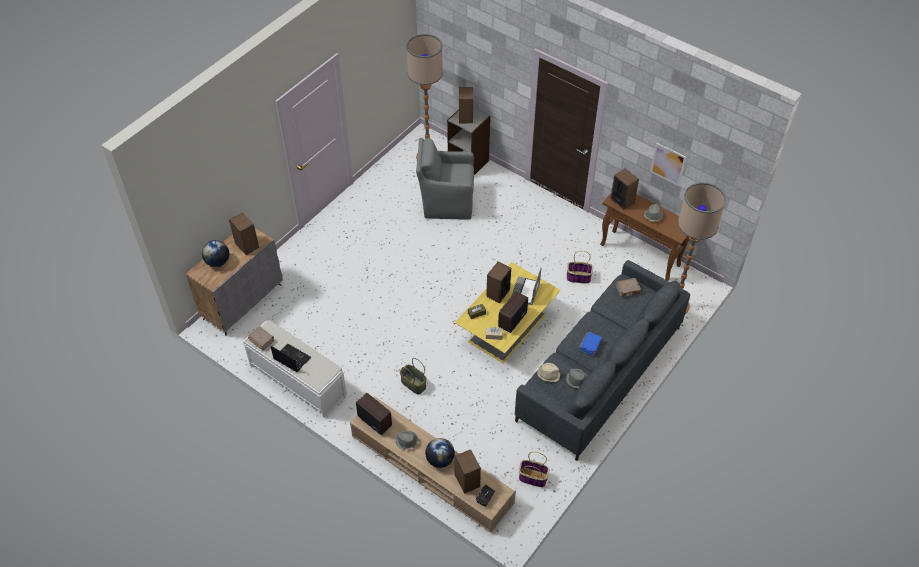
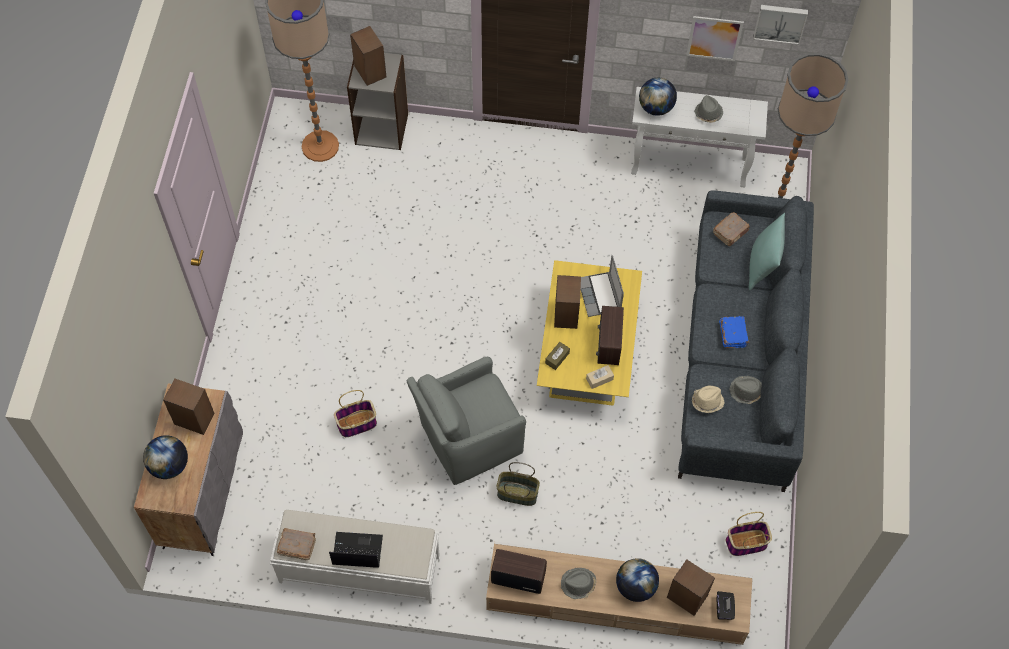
camera: 30 degrees left, 10 degrees up
(446, 202) = (390, 204): grey armchair -> grey armchair (468, 440)
(578, 277) = (632, 235): basket -> basket (356, 424)
(622, 200) = (656, 108): speaker -> globe
(635, 317) = (762, 266): none -> turquoise pillow
(640, 255) = (690, 166): brown console table -> white console table
(708, 165) = (780, 22): none -> picture

